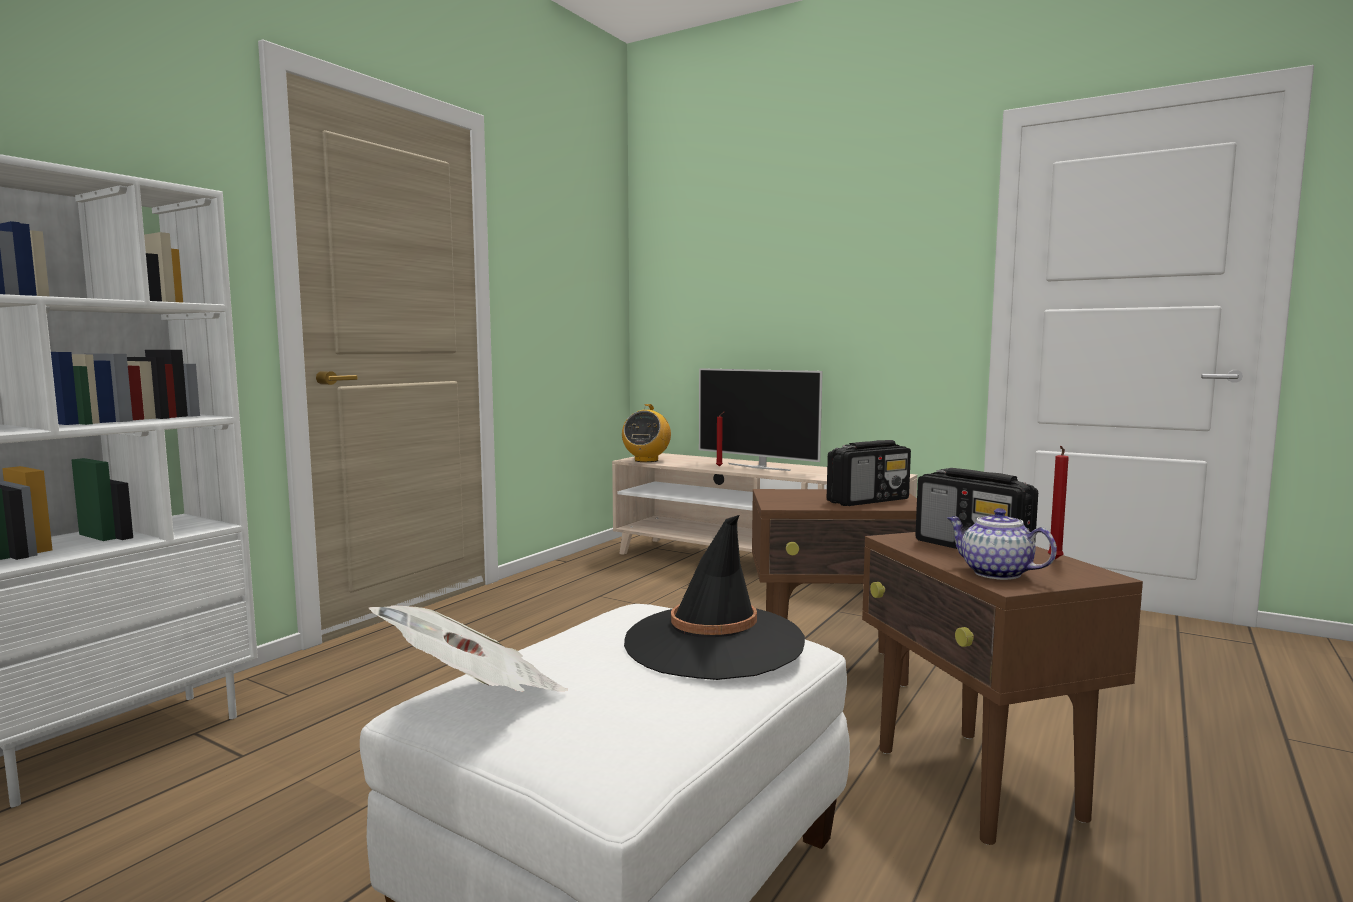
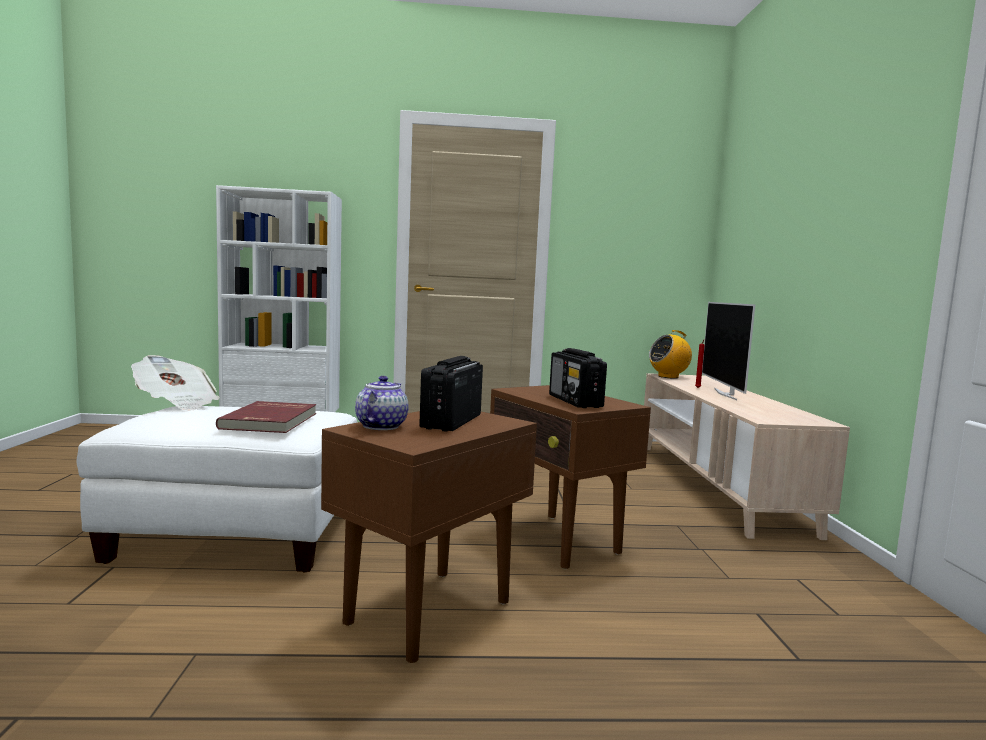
camera: 55 degrees right, 0 degrees up
(713, 642) = (271, 421): black hat -> red book
(868, 500) = (575, 401): radio -> radio turned 45 degrees clockwise
(1054, 559) = (447, 437): red candle -> none

